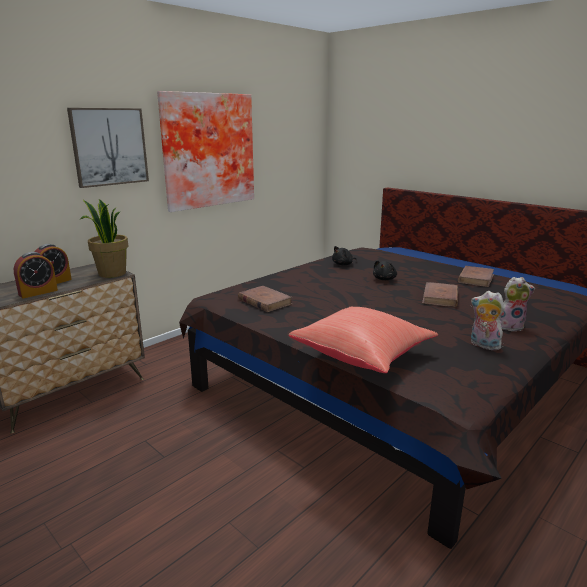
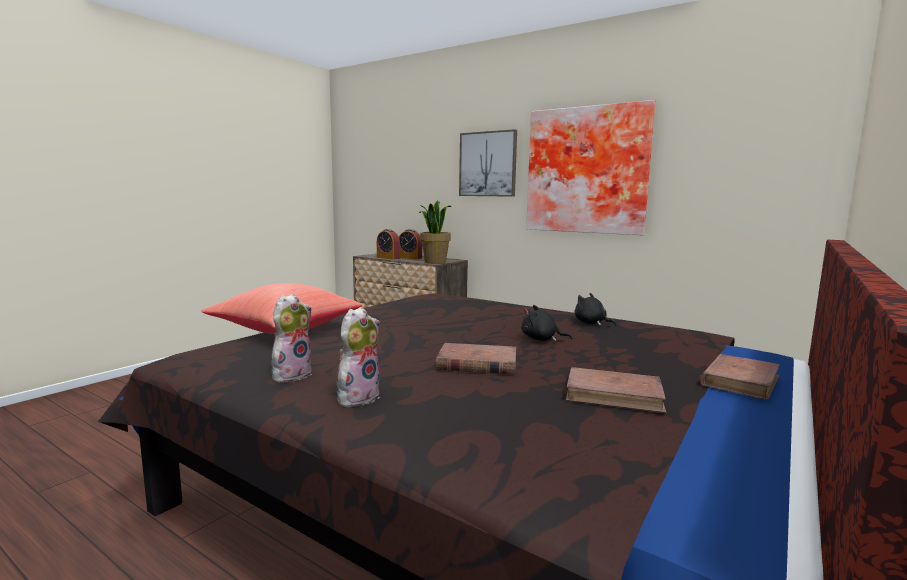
camera: 80 degrees right, 10 degrees down
(264, 301) = (424, 303): brown book -> brown book (740, 380)
(510, 326) = (358, 397): plush toy -> plush toy turned 135 degrees counterclockwise

